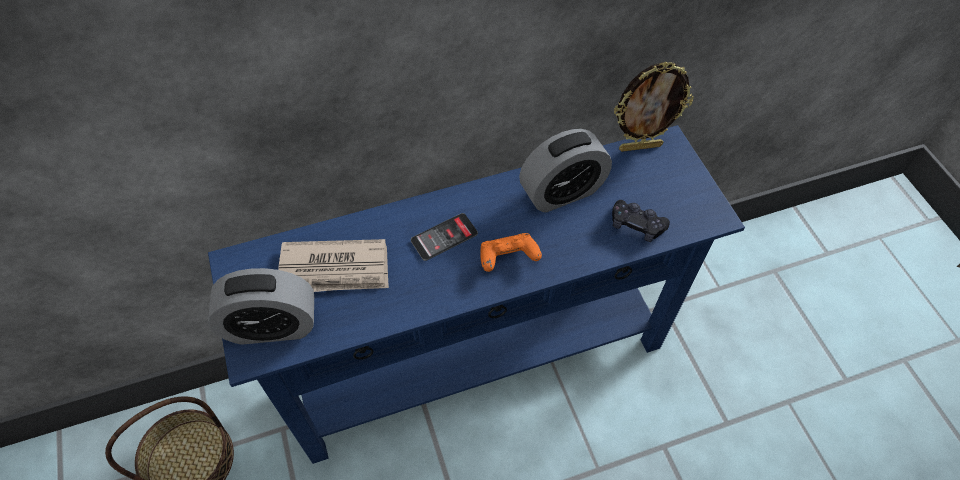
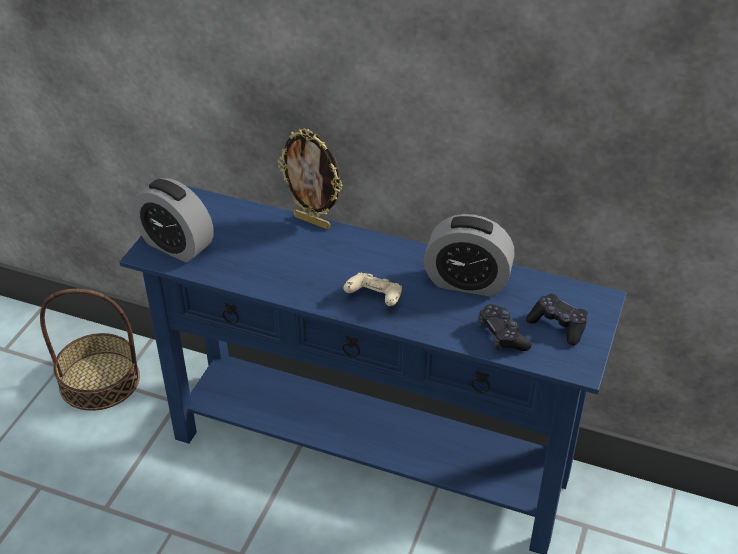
camera: 40 degrees right, 15 degrees down
(335, 270) = (249, 238): newspaper -> none
(444, 237) = (344, 260): phone -> none
(507, 259) = (374, 298): orange game controller -> beige game controller
(640, 146) = (571, 288): picture frame -> picture frame (313, 221)
(664, 188) = (558, 325): none -> black game controller

